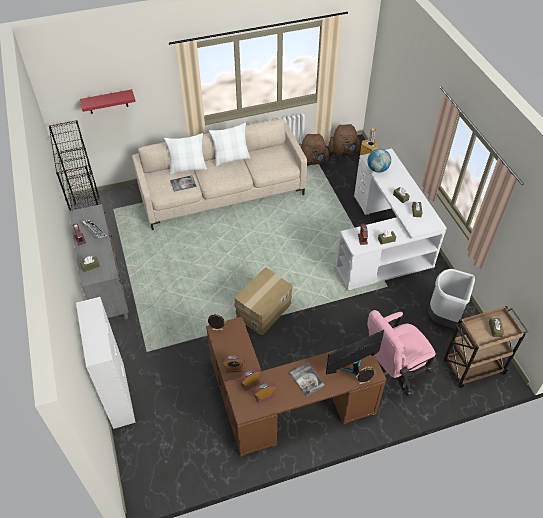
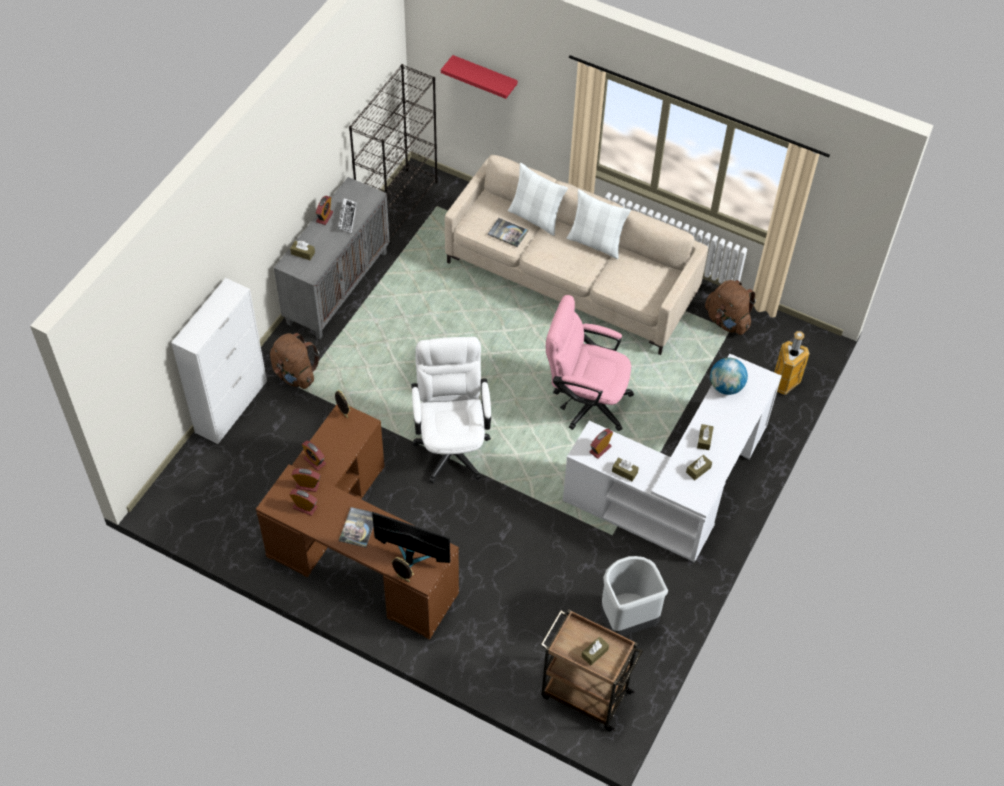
camera: 45 degrees right, 5 degrees up
(263, 310) = (452, 444): cardboard box -> white office chair
(343, 151) = (783, 339): brown backpack -> brown backpack (294, 374)
(393, 371) = (500, 620): pink office chair -> pink office chair (585, 400)

